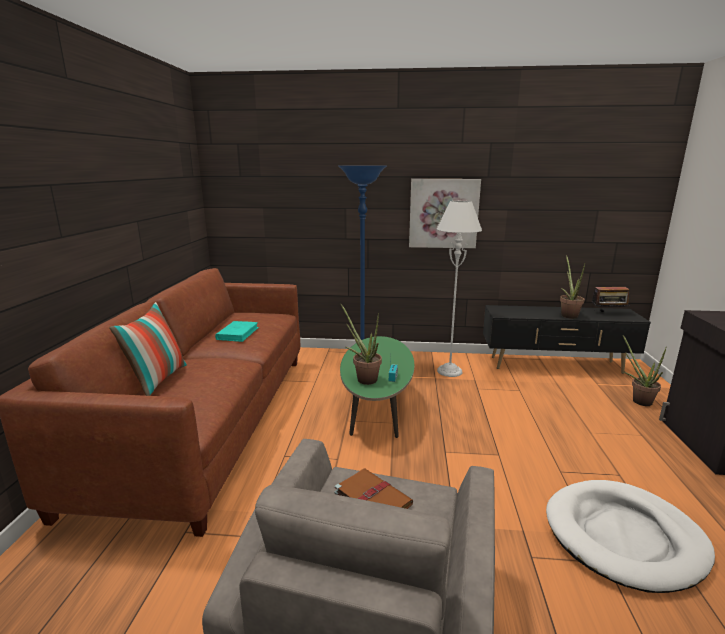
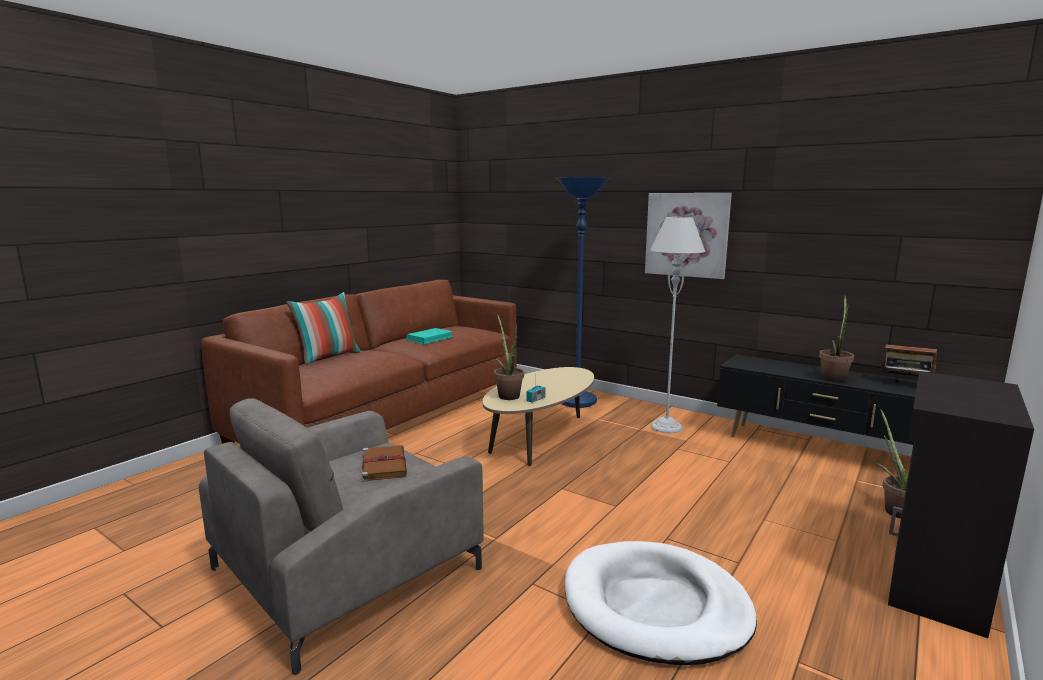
camera: 30 degrees right, 5 degrees down
(377, 408) = (541, 440): green coffee table -> beige coffee table

